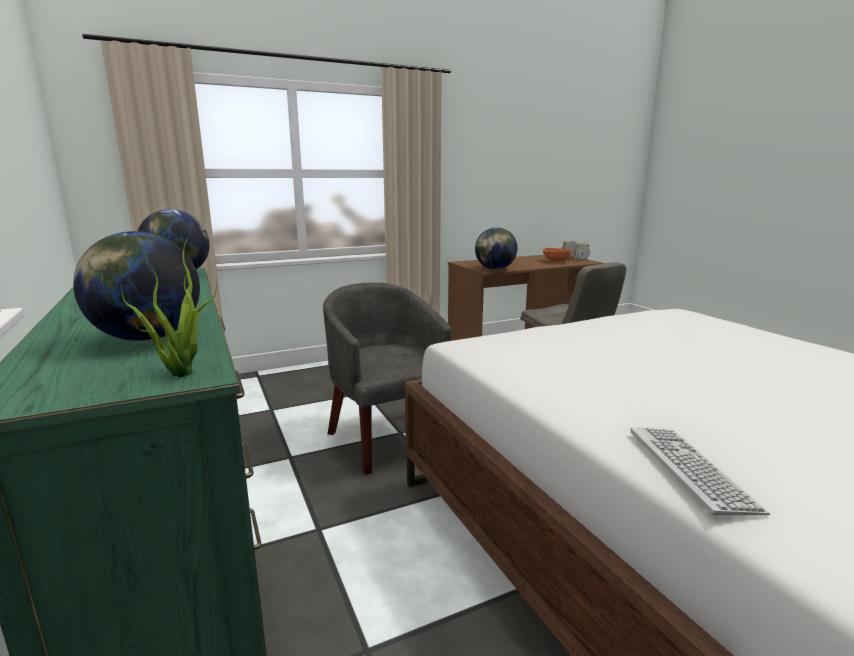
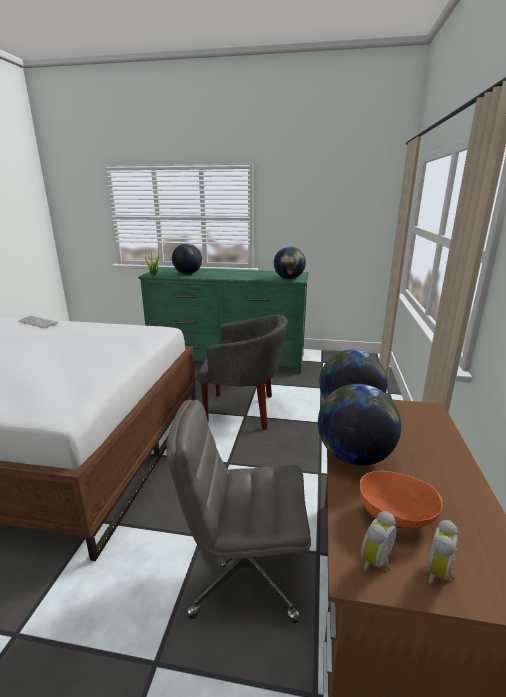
camera: 125 degrees right, 5 degrees up
(534, 266) = (354, 456): none -> globe

